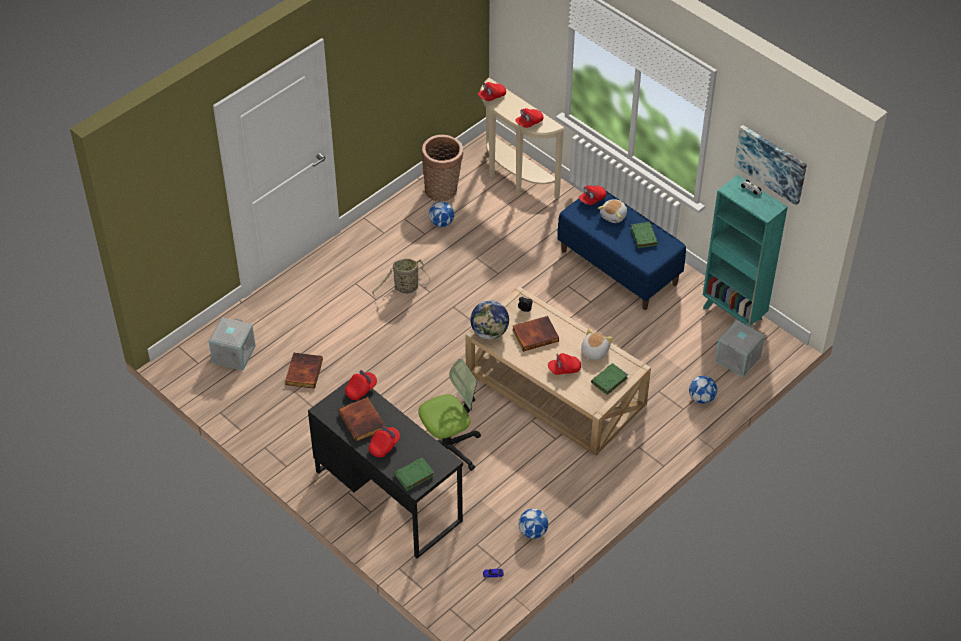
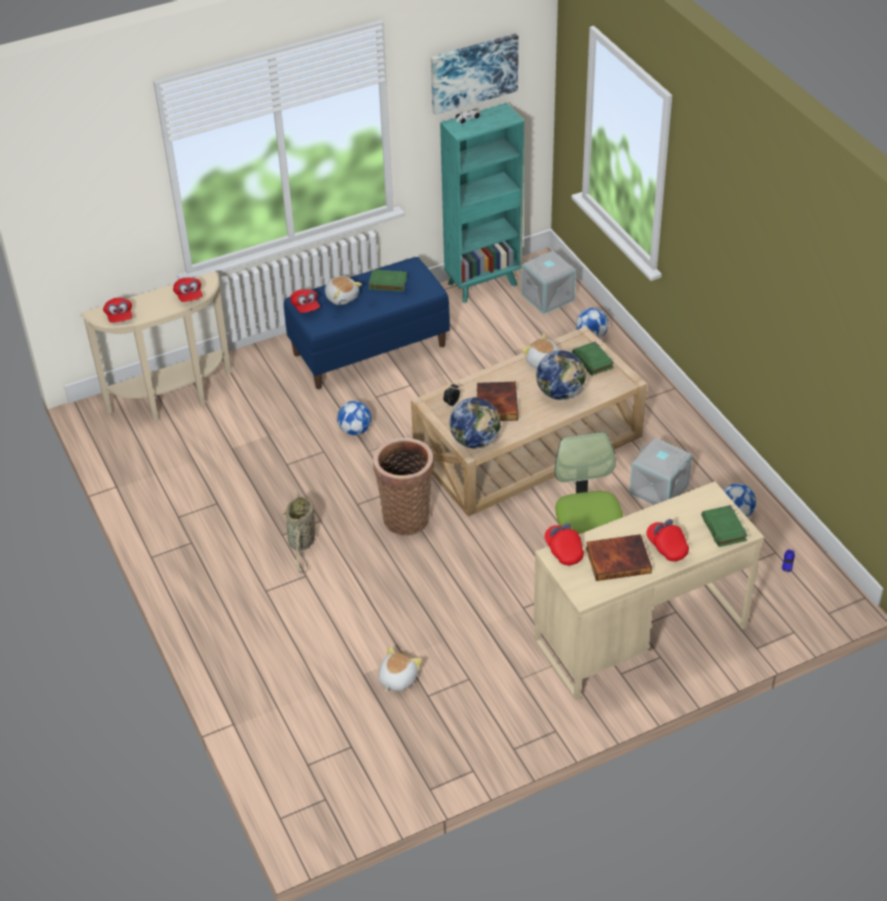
camera: 70 degrees left, 5 degrees down
(233, 354) = (327, 752): grey storage box -> grey storage box (658, 489)
(303, 372) = (397, 679): book -> plush toy
(388, 495) = (639, 633): black desk -> beige desk
(441, 223) = (208, 483): football -> football (355, 430)
(443, 189) = (150, 468): basket -> basket (406, 516)
(564, 369) = (560, 393): red cap -> globe

